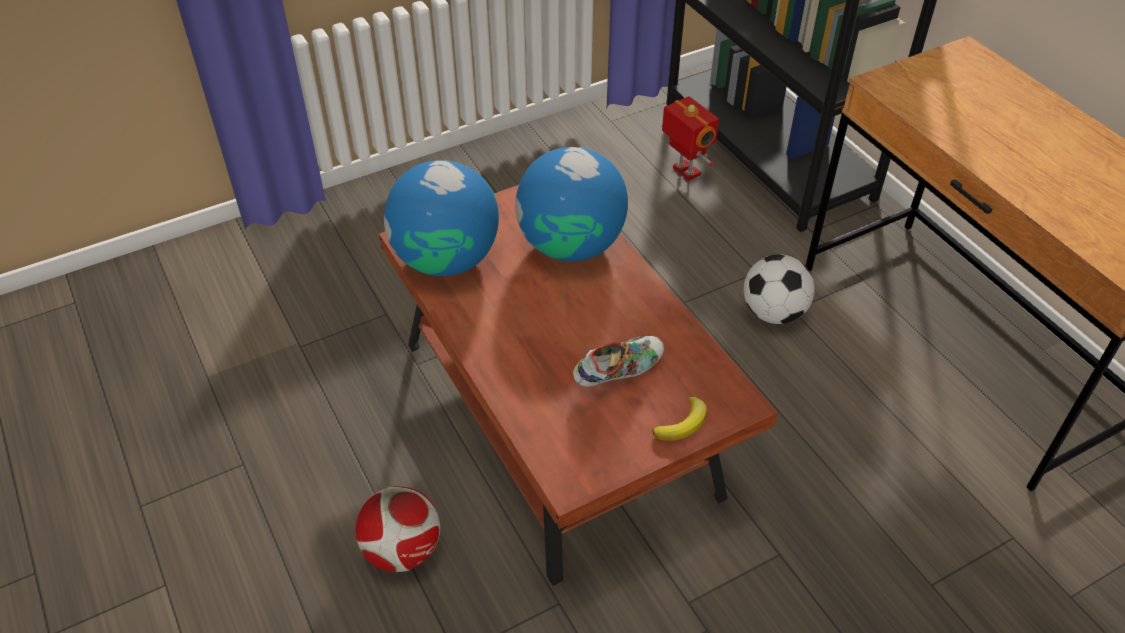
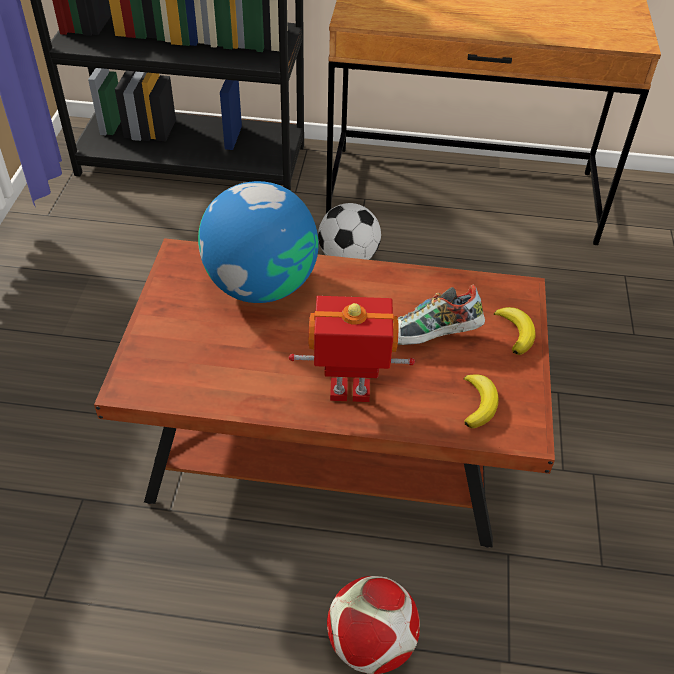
camera: 55 degrees left, 0 degrees up
(446, 259) = (187, 373): globe -> none
(574, 437) = (479, 403): none -> banana
(619, 372) = (431, 337): shoe -> shoe turned 105 degrees counterclockwise
(685, 172) = (159, 212): toy robot -> toy robot (349, 394)

